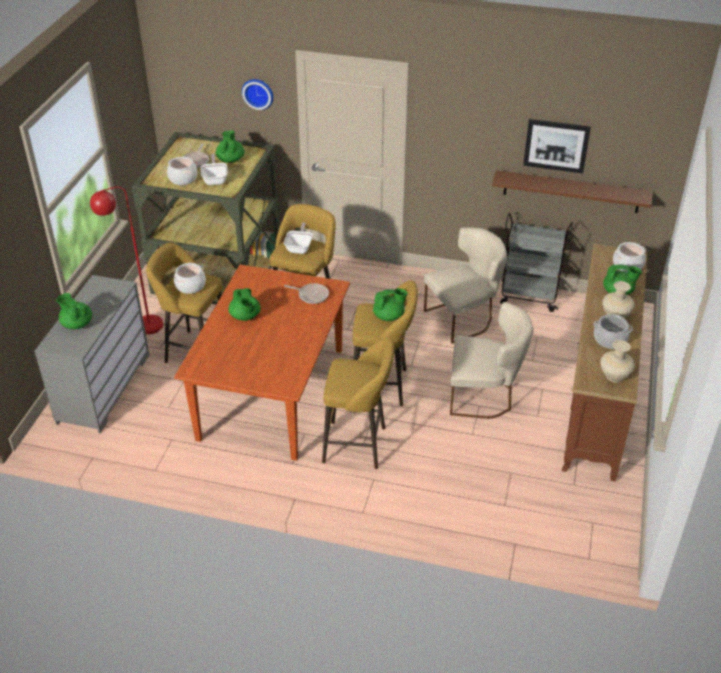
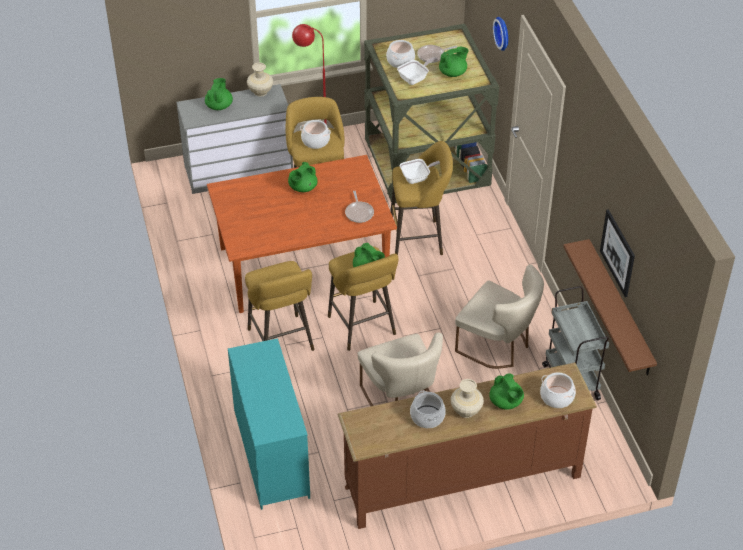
camera: 60 degrees right, 5 degrees up
(493, 507) = (270, 454): none -> turquoise dresser
(614, 376) = (377, 434): beige vase -> beige vase (261, 92)

